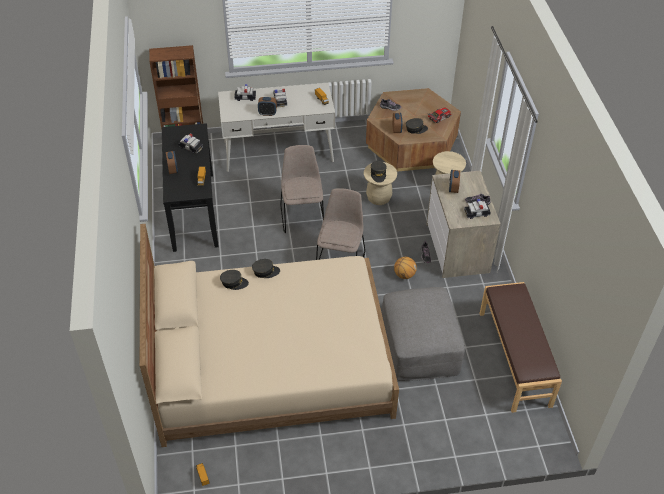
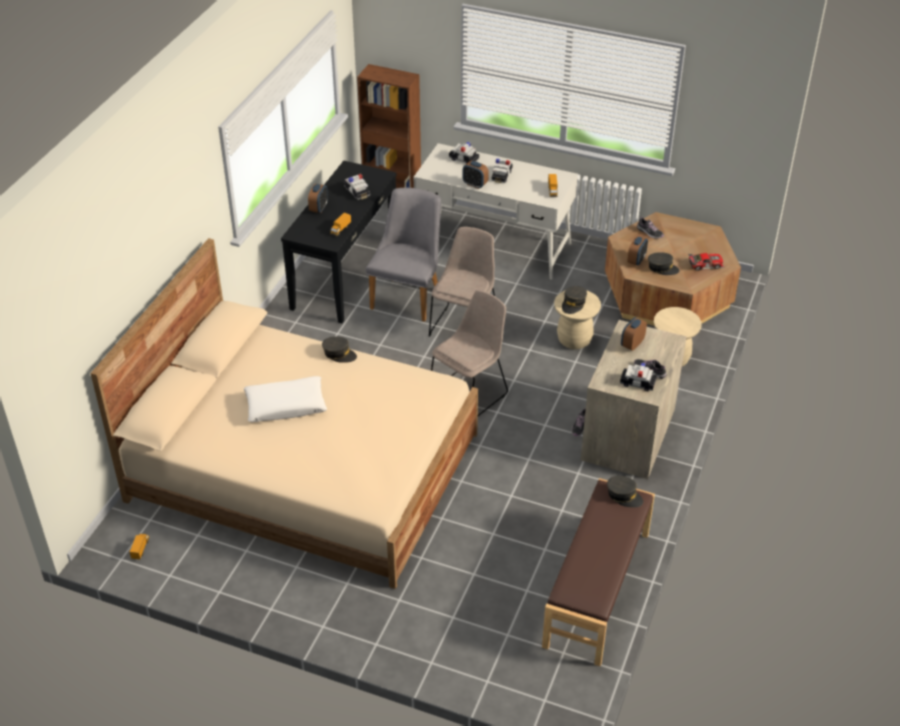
camera: 30 degrees right, 5 degrees down
(234, 283) = (295, 352): grey cap -> grey cap (624, 496)
(249, 208) = (409, 295): none -> grey chair
(259, 325) = (285, 405): none -> white pillow
(404, 275) = (535, 438): basketball -> none
(419, 344) = (489, 522): grey ottoman -> none

